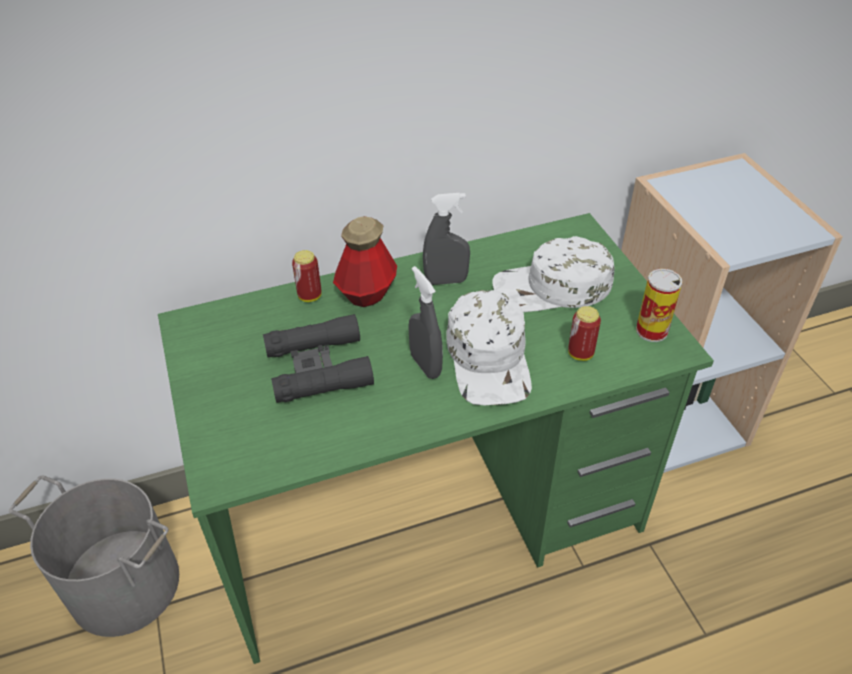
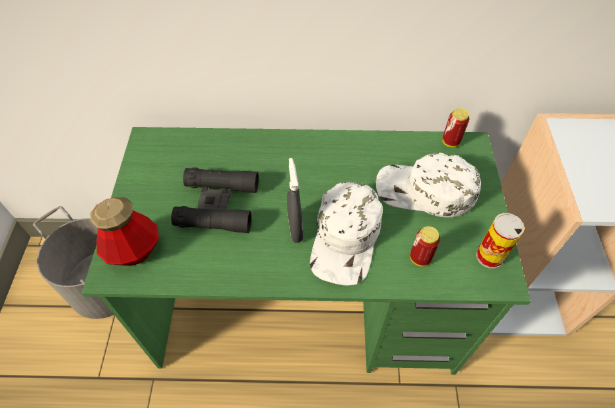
camera: 20 degrees right, 10 degrees up
(310, 296) = (239, 144): can -> can (450, 142)
(367, 293) = (281, 153): bottle -> bottle (134, 251)
(446, 281) = (344, 160): grey spray bottle -> none

